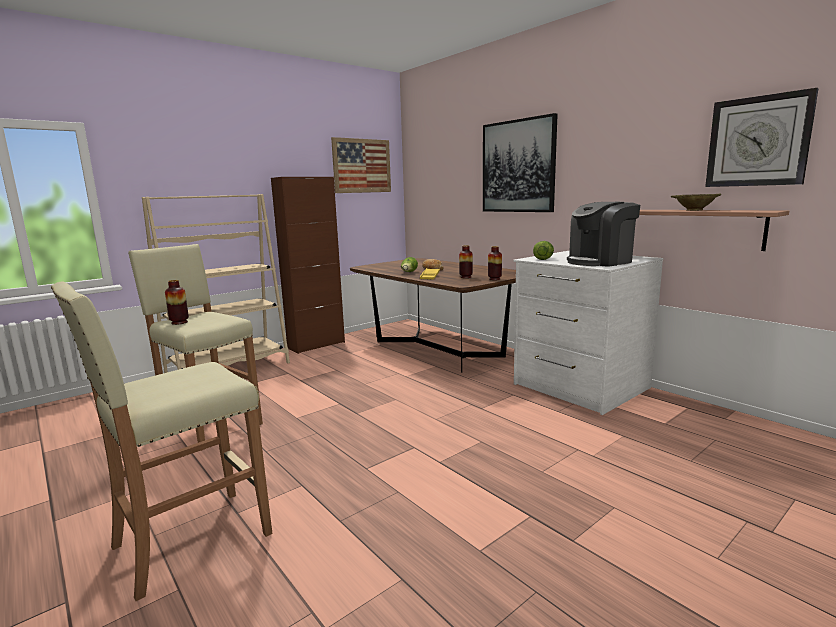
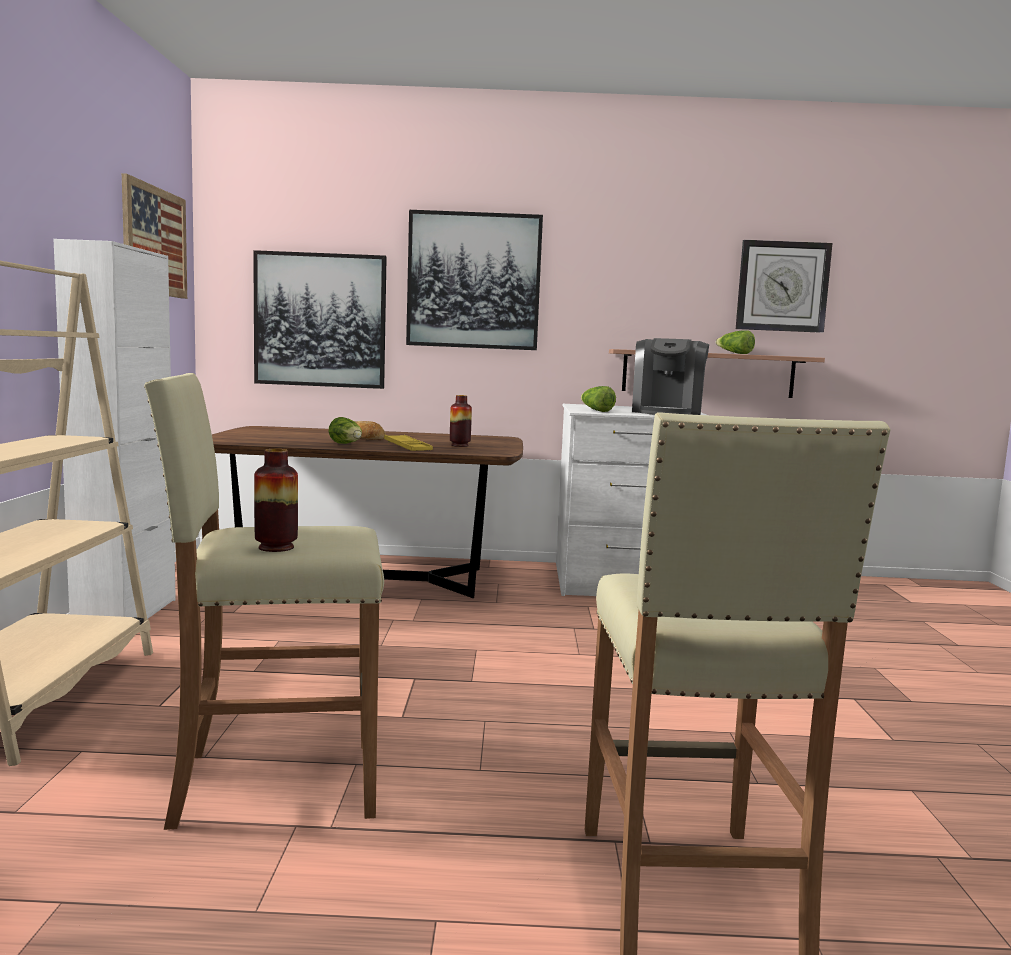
camera: 50 degrees left, 5 degrees down
(316, 345) = (126, 616): brown cabinet -> white cabinet
(448, 198) = (320, 320): none -> picture
(494, 279) = (506, 445): vase -> none
(694, 210) = (734, 353): beige bowl -> lettuce

